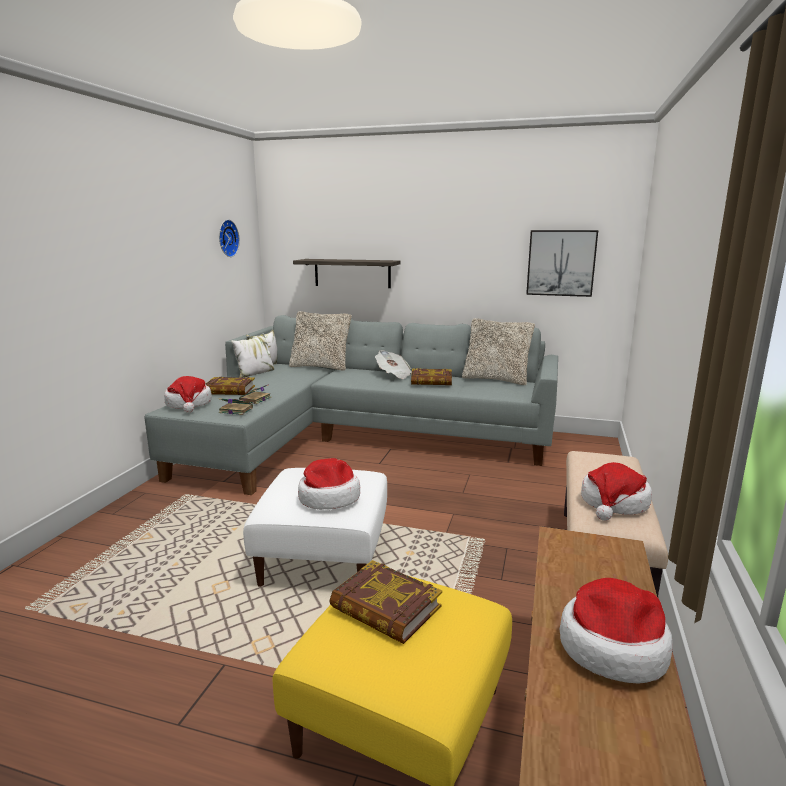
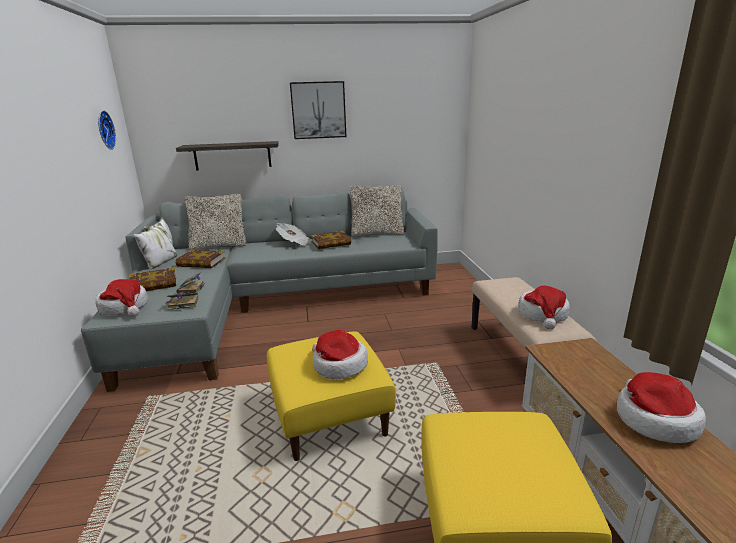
camera: 25 degrees left, 5 degrees up
(323, 556) = (329, 415): white ottoman -> yellow ottoman
(385, 608) = (476, 445): book -> book (201, 262)
(561, 263) = (411, 135): picture -> picture (318, 110)

